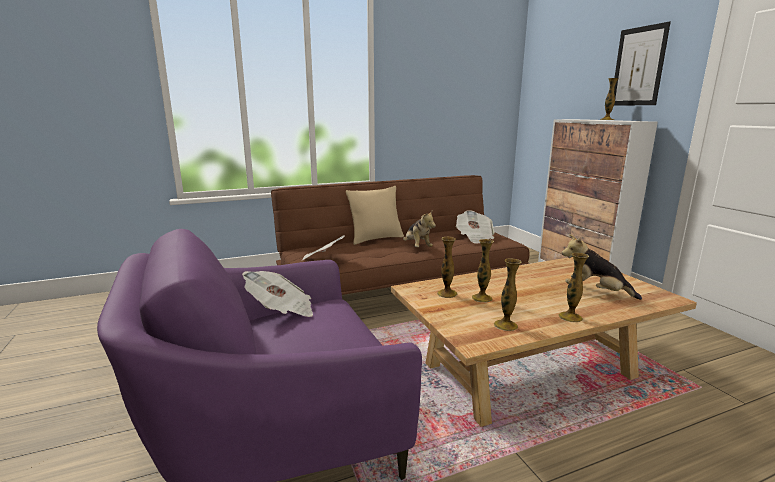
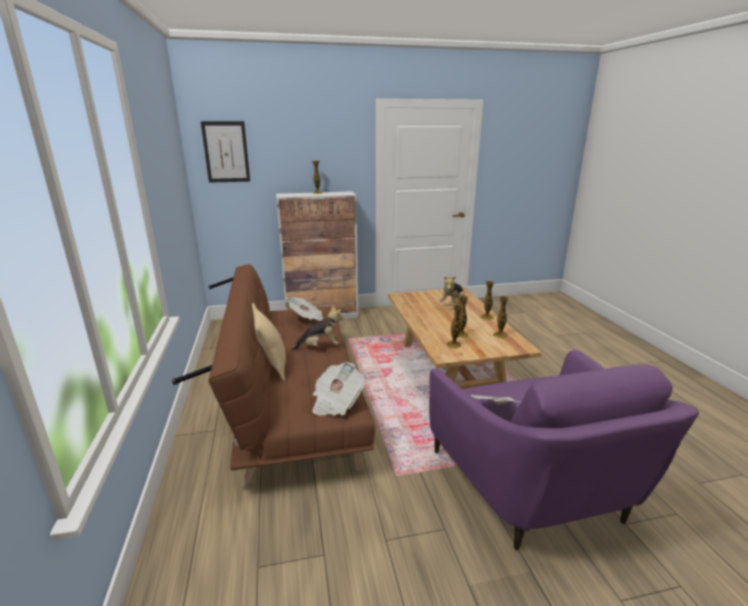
camera: 80 degrees left, 5 degrees up
(638, 66) = (327, 152): picture -> picture (226, 152)

